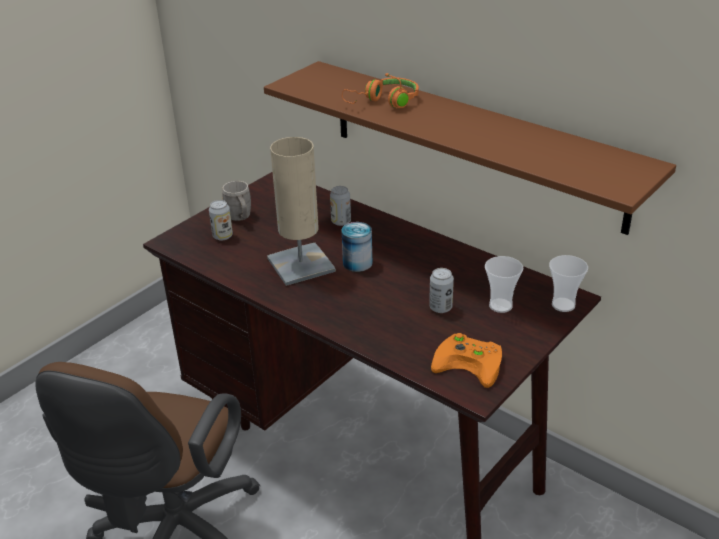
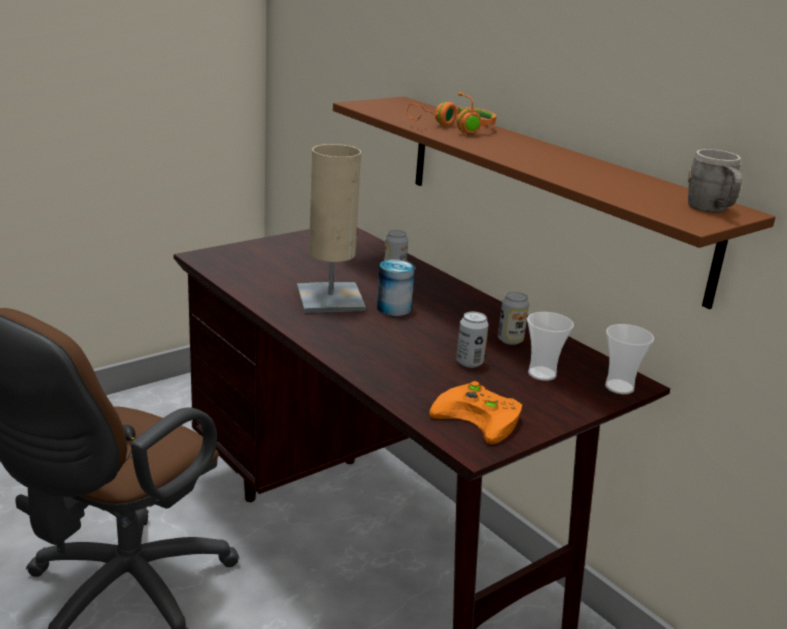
camera: 10 degrees right, 10 degrees down
(222, 236) = (260, 262): can -> can (510, 340)
(240, 218) = (287, 251): grey mug -> grey mug (711, 210)

